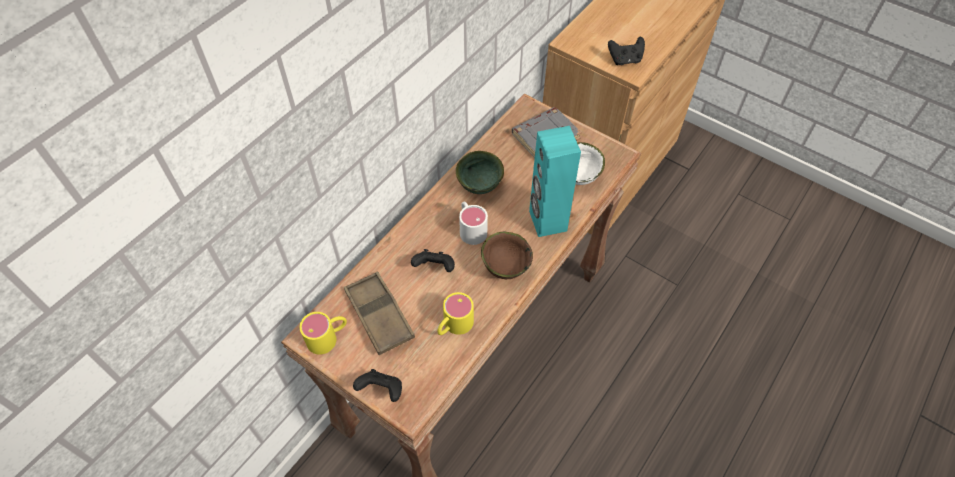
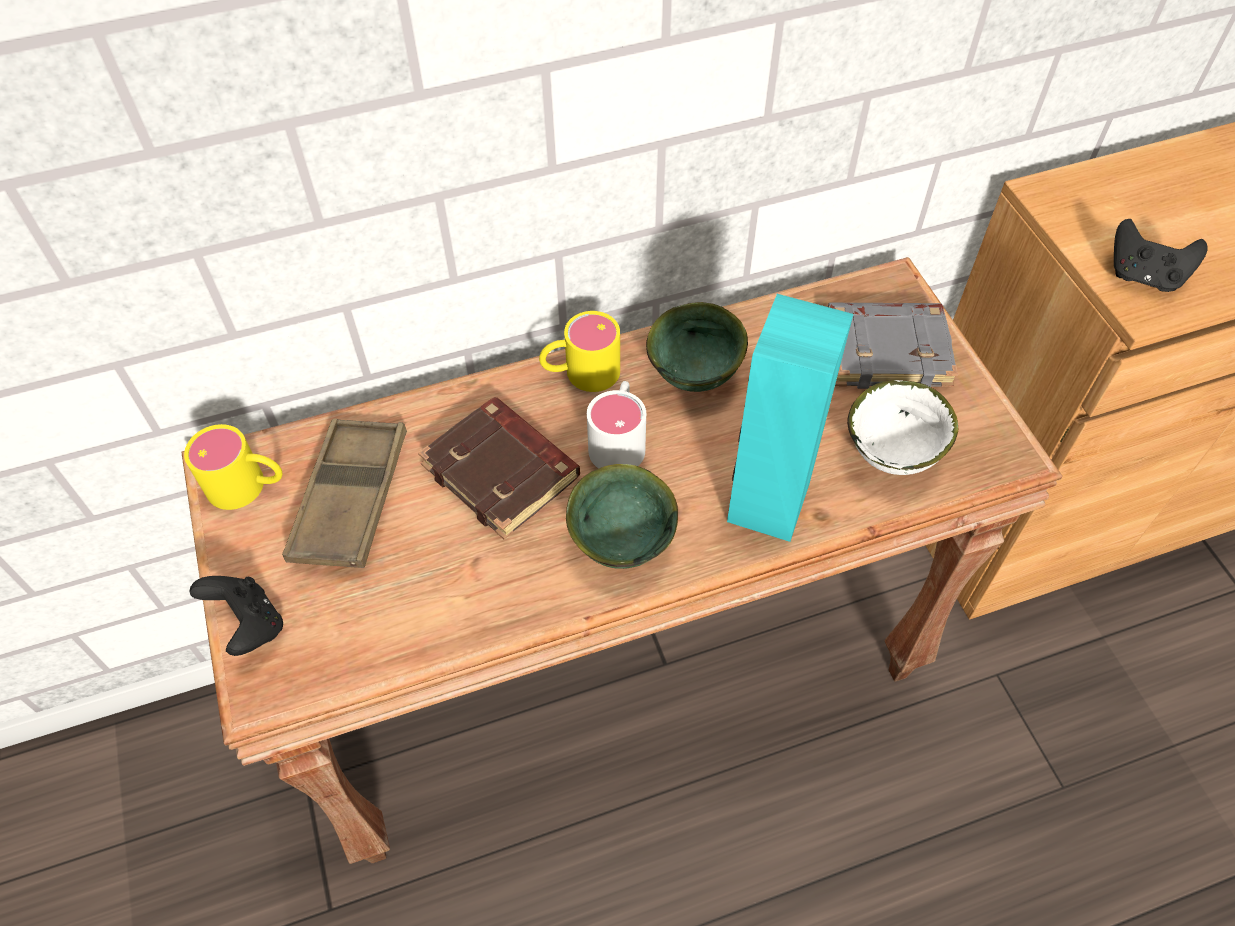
camera: 35 degrees right, 0 degrees up
(435, 268) = (503, 472): black game controller -> brown book
(453, 326) = (450, 590): yellow mug -> yellow mug (580, 373)
(505, 267) = (623, 541): brown bowl -> green bowl

